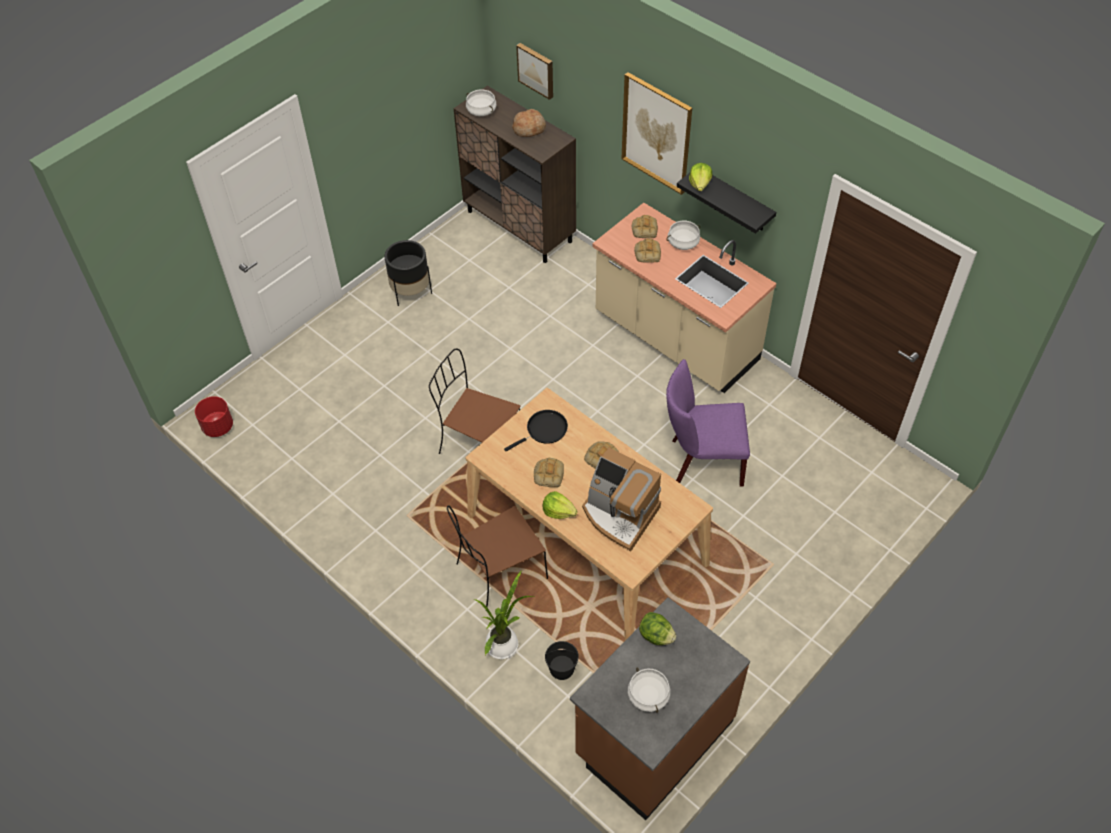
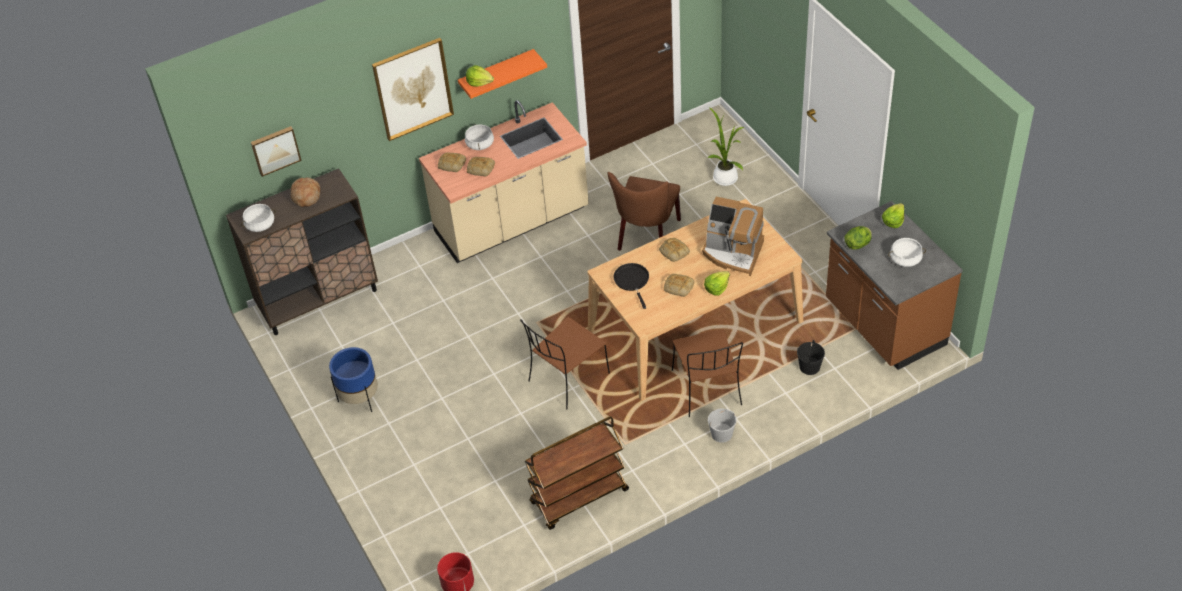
camera: 70 degrees left, 5 degrees down
(332, 494) = (579, 497): none -> brown cart
(411, 292) = (359, 398): black planter -> blue planter
(441, 600) = (721, 434): none -> white bucket
(504, 643) = (776, 399): potted plant -> potted plant (724, 177)
(619, 514) = (733, 252): coffee machine -> coffee machine turned 60 degrees clockwise
(701, 461) = (647, 237): purple chair -> brown chair
(712, 669) = (893, 221): none -> lettuce
(734, 200) = (497, 74): black shelf -> orange shelf

